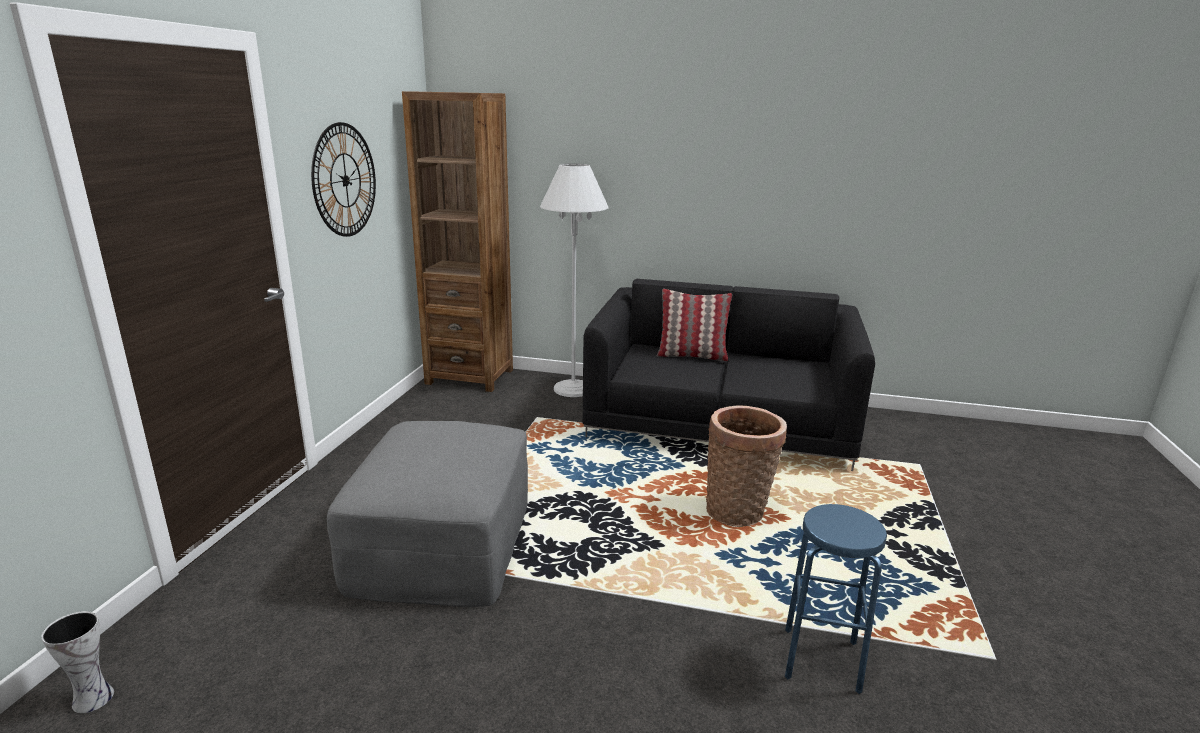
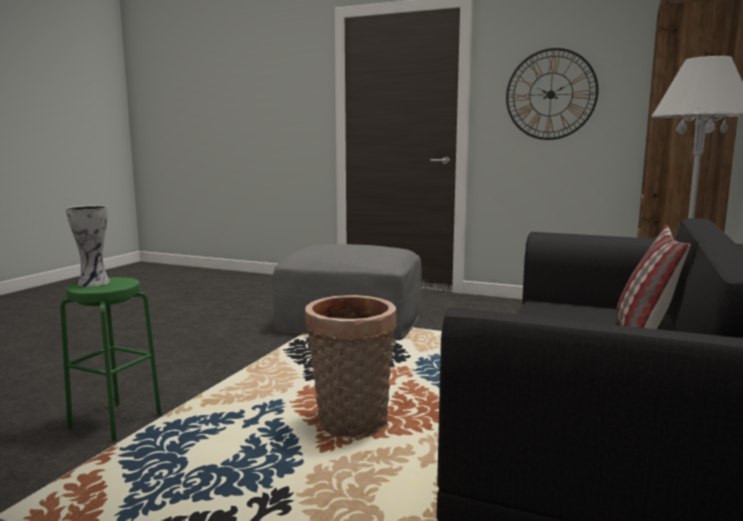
camera: 100 degrees right, 10 degrees down
(92, 697) = (268, 281): vase -> vase (95, 283)
(821, 659) = (115, 421): blue stool -> green stool

